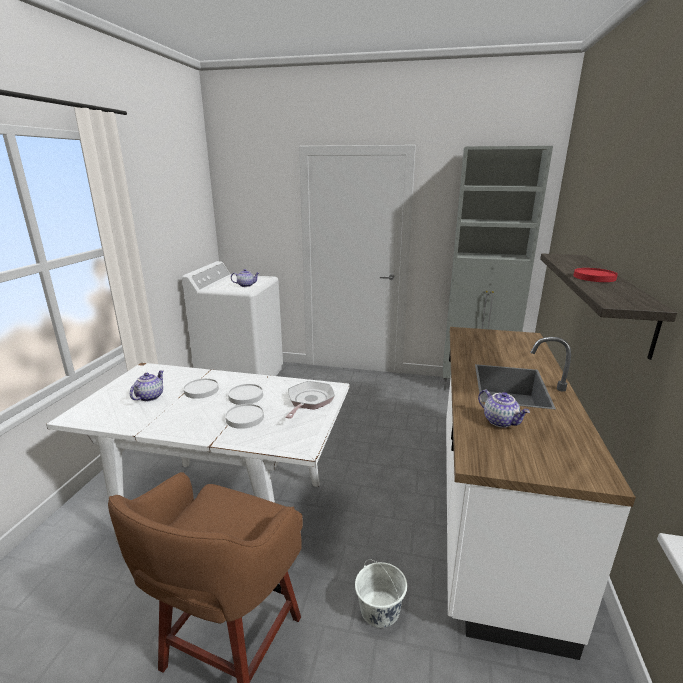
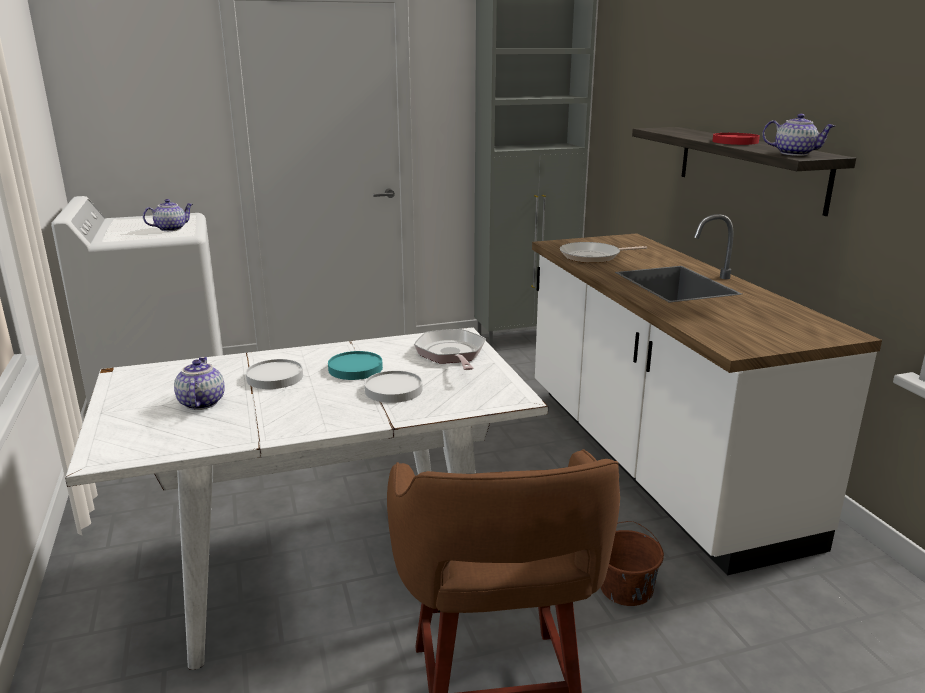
camera: 30 degrees left, 0 degrees up
(246, 396) = (355, 368): white plate -> turquoise plate
(380, 609) = (626, 589): white bucket -> brown bucket
(476, 347) = (593, 256): none -> frying pan
(500, 421) = (711, 313): teapot -> teapot (794, 153)

